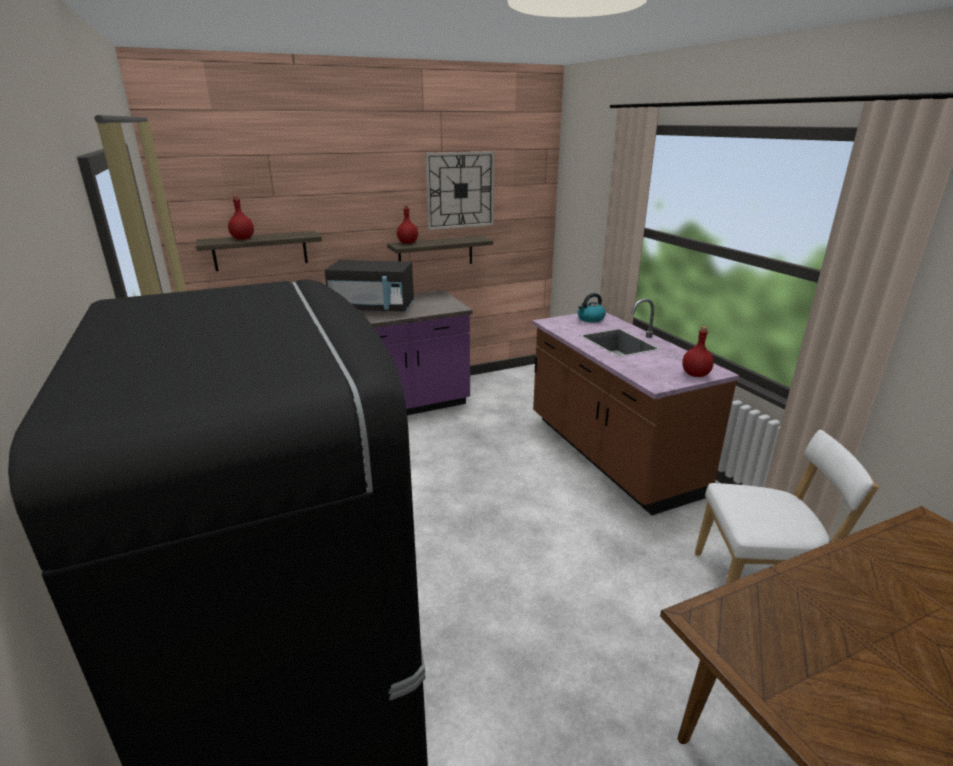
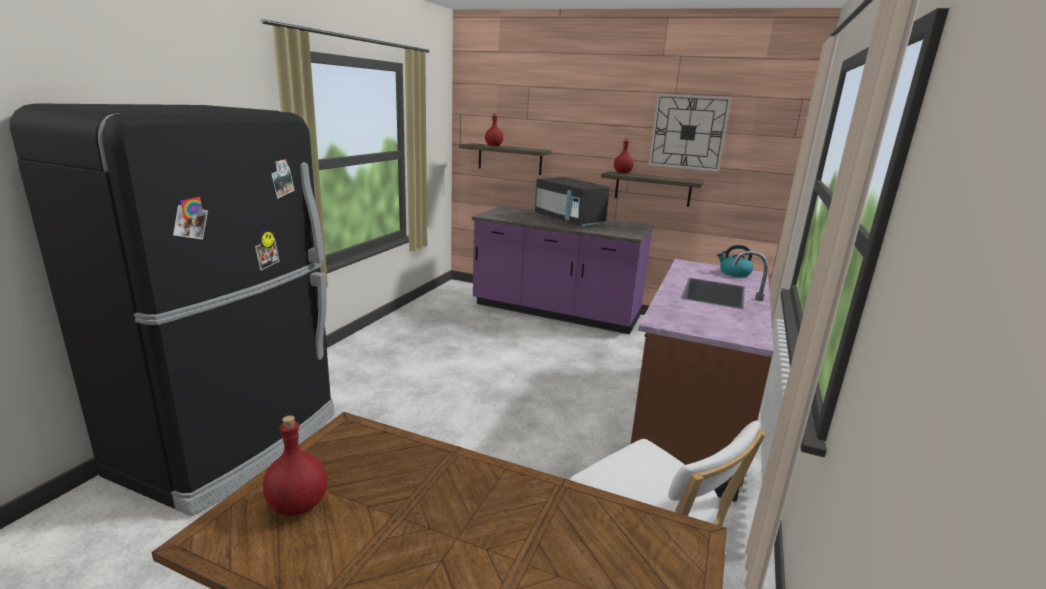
camera: 45 degrees right, 5 degrees down
(696, 375) = (721, 332): red bottle -> red bottle (298, 506)

